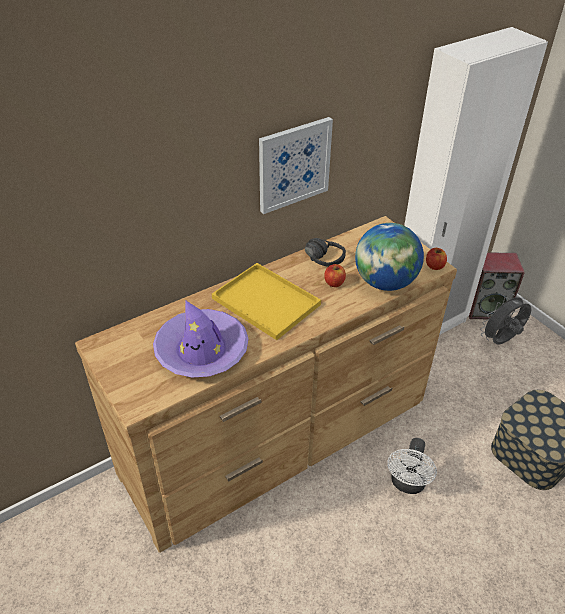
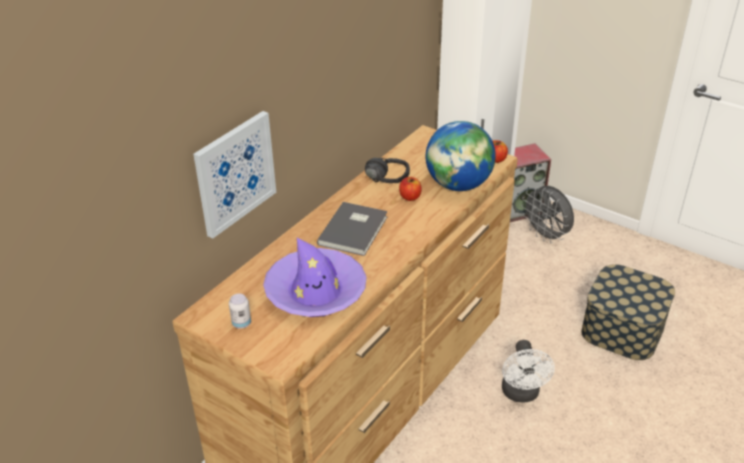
camera: 20 degrees left, 5 degrees down
(125, 362) = (241, 323): none -> can
(268, 302) = (355, 230): yellow tray -> grey book
(294, 164) = (344, 83): picture -> picture (235, 173)
(501, 341) = (546, 236): grey fan -> grey fan turned 75 degrees counterclockwise

